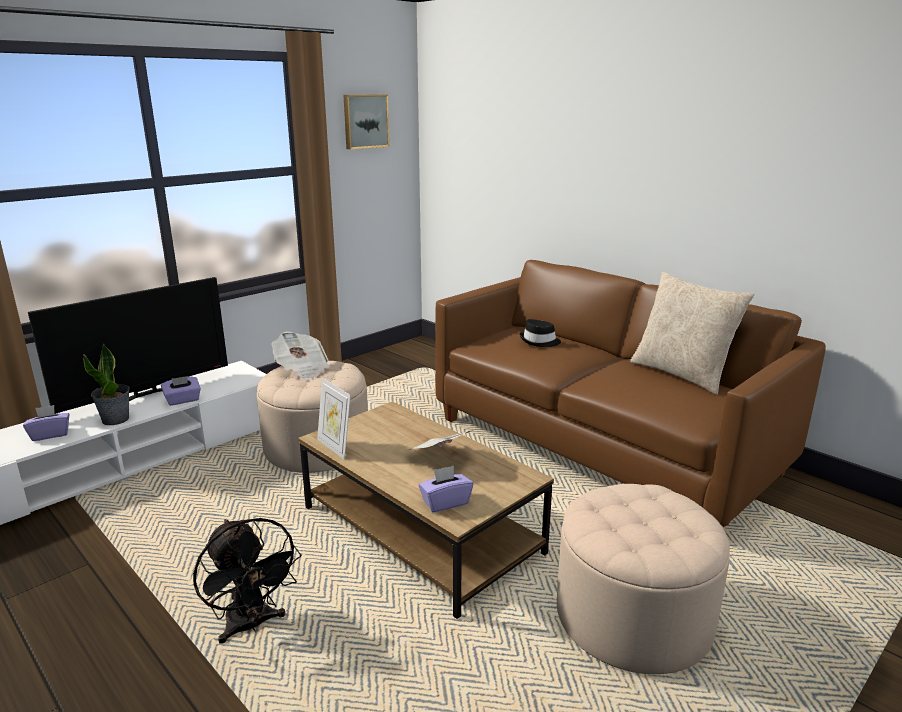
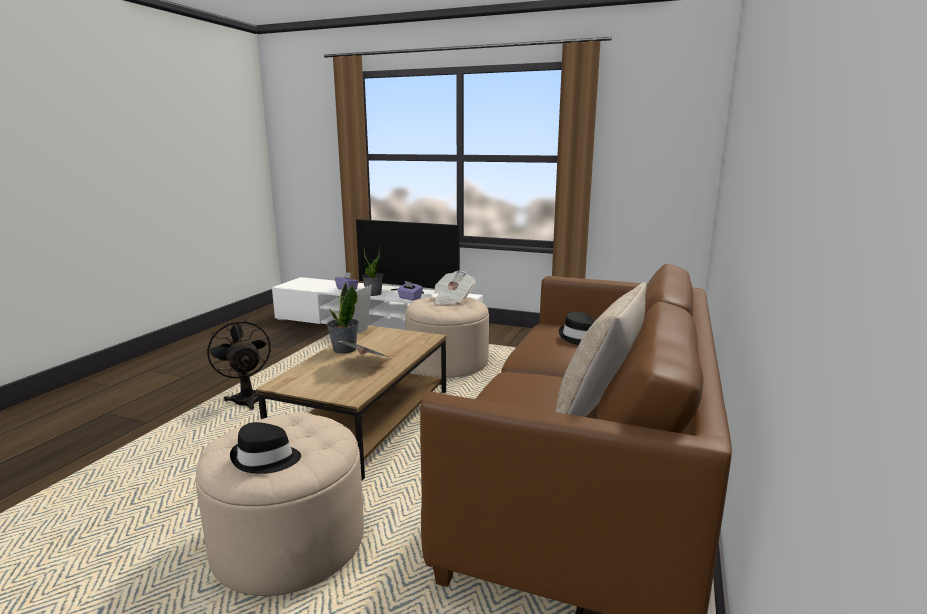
camera: 65 degrees right, 5 degrees down
(251, 626) = (246, 398): black fan -> black fan turned 120 degrees clockwise
(365, 121) = (650, 119): picture -> none
(377, 463) = (344, 349): none -> potted plant
(445, 502) = (300, 377): purple tissue box -> none
(679, 528) = (265, 459): none -> black hat

